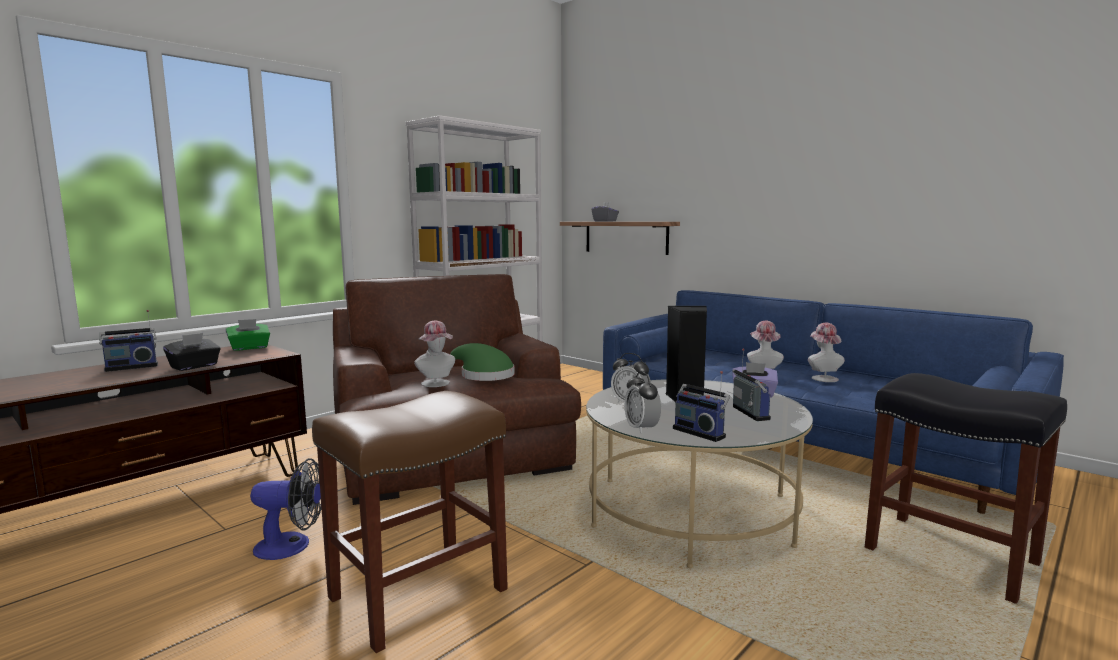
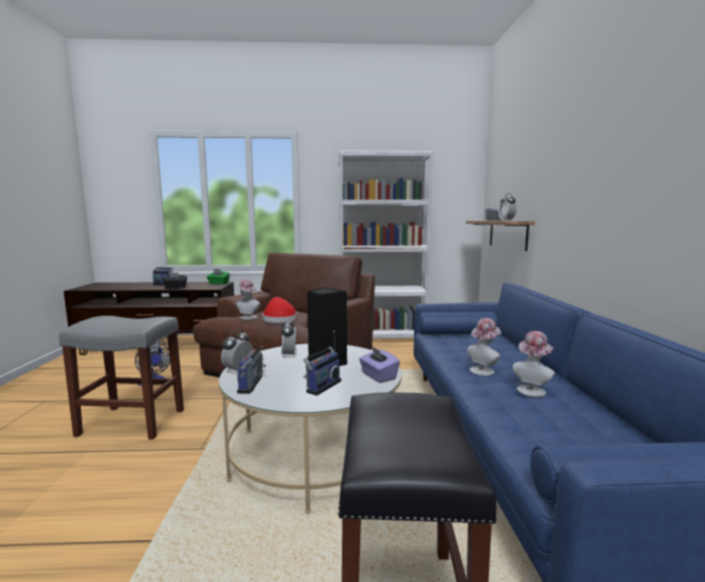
camera: 45 degrees right, 0 degrees up
(417, 595) = (130, 422): brown stool -> grey stool
(483, 376) = (279, 319): green hat -> red hat
(647, 221) = (506, 220): none -> alarm clock

